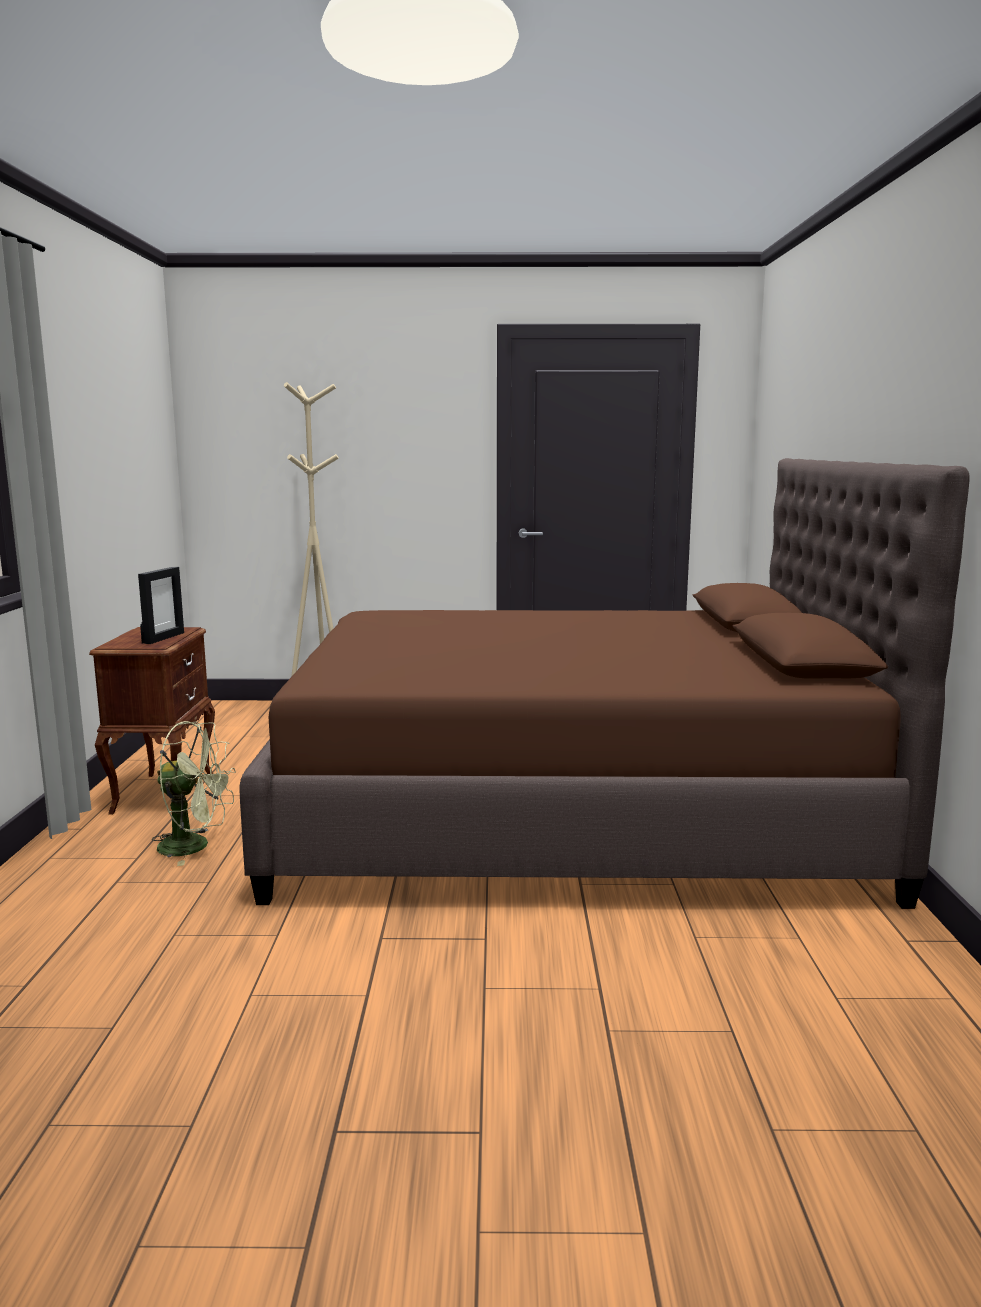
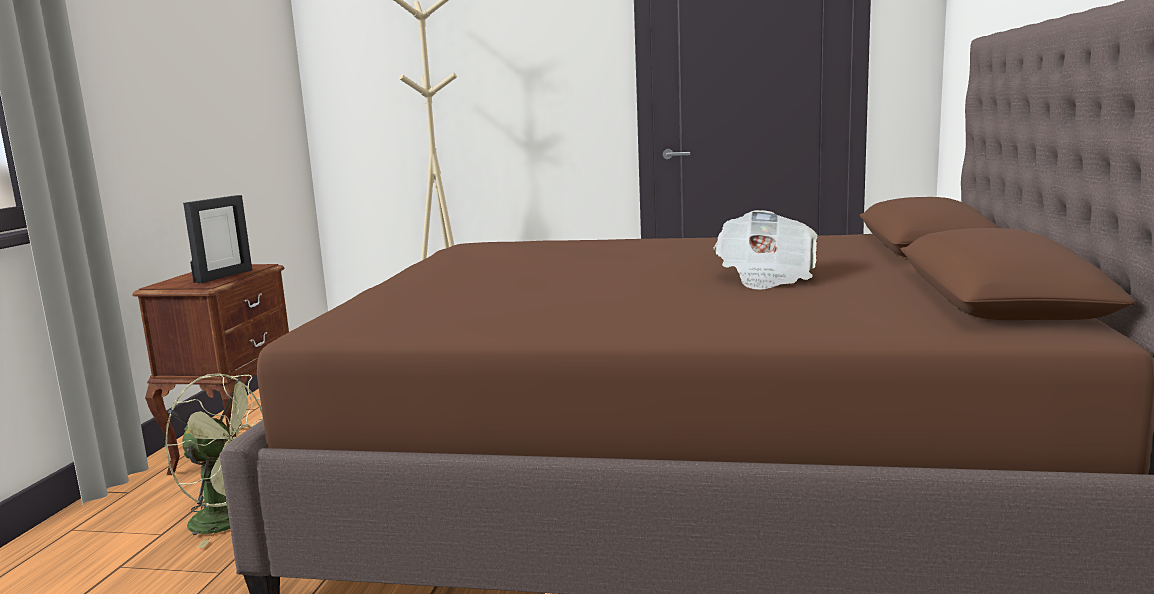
camera: 10 degrees right, 0 degrees up
(635, 646) = (765, 278): none -> newspaper

